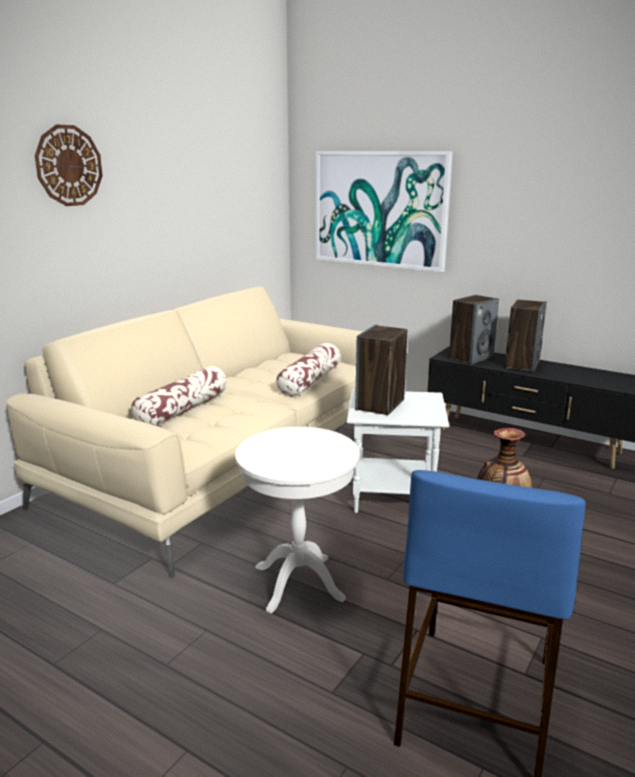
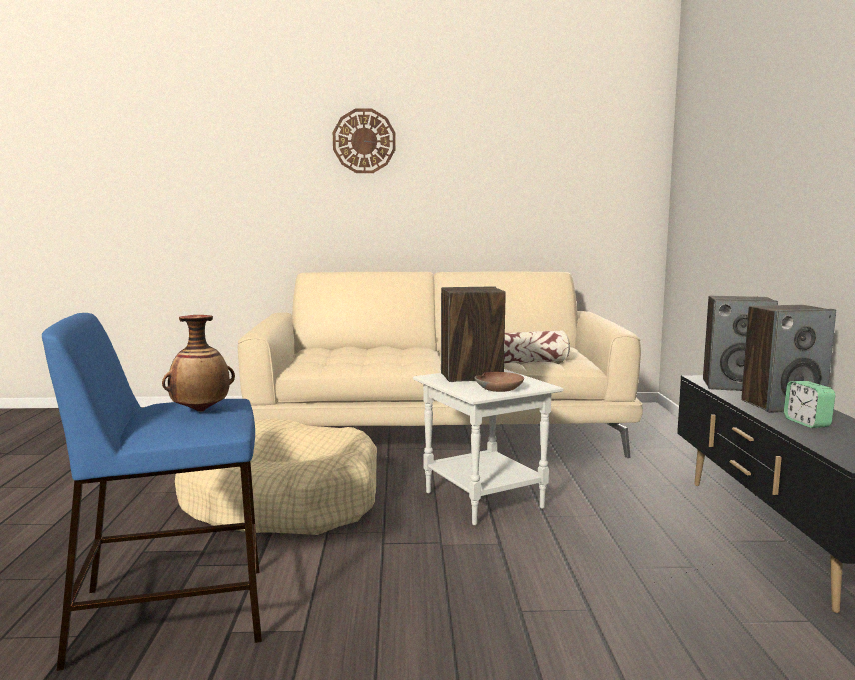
camera: 55 degrees right, 10 degrees down
(183, 409) = (370, 352): pillow -> none
(299, 583) = (281, 502): white side table -> beige dog bed
(380, 209) = (722, 188): picture -> none
(425, 407) = (500, 388): none -> brown bowl
(560, 373) = (807, 423): none -> alarm clock

